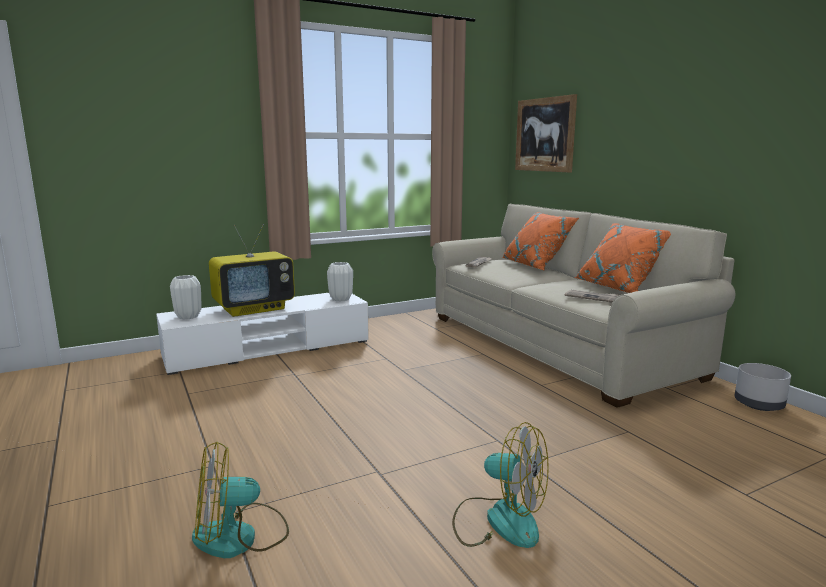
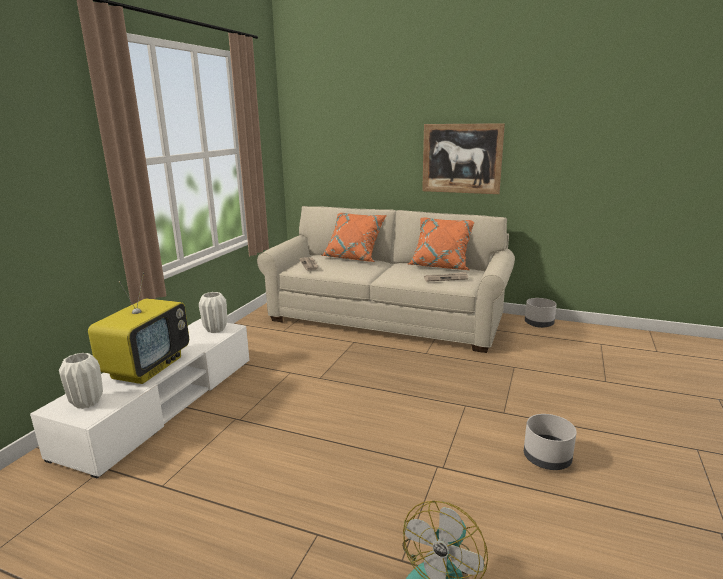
camera: 40 degrees left, 5 degrees up
(499, 520) = (546, 458): fan -> grey planter
(544, 135) = (325, 144): picture -> picture (461, 158)

